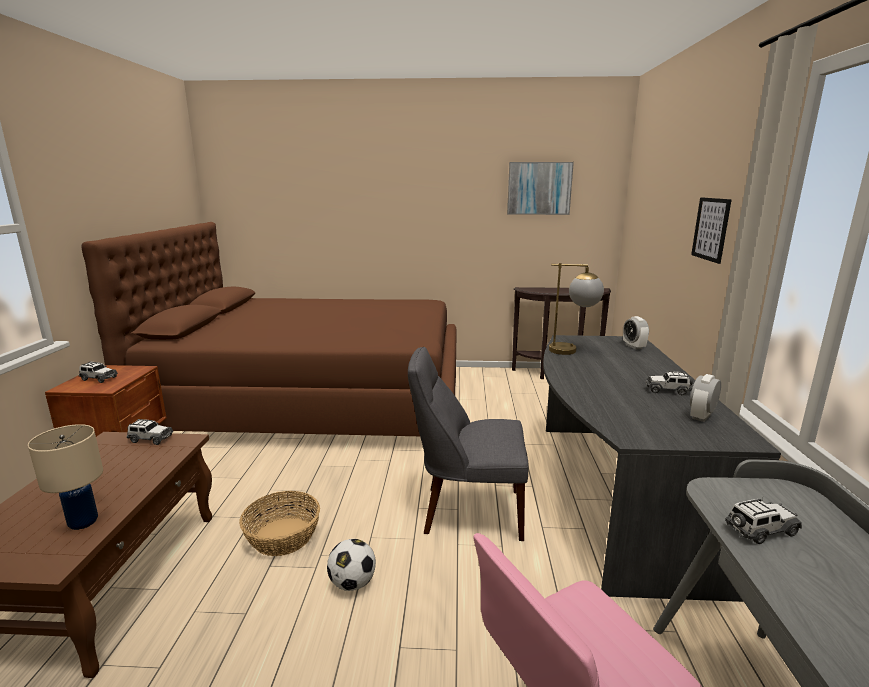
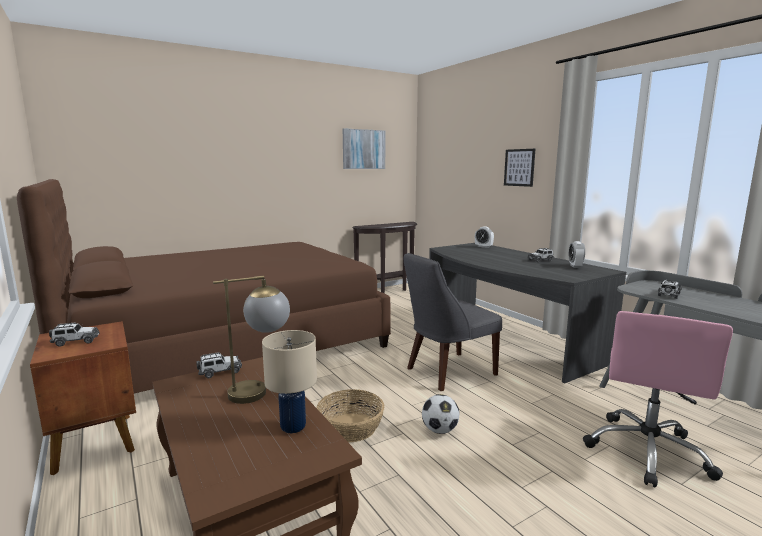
camera: 35 degrees left, 5 degrees down
(572, 350) = (459, 252): table lamp -> table lamp (261, 391)

